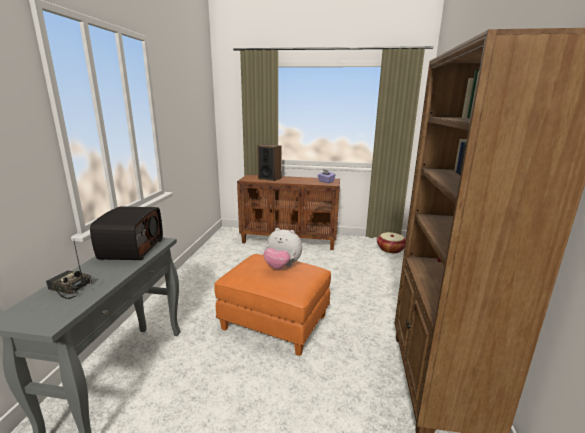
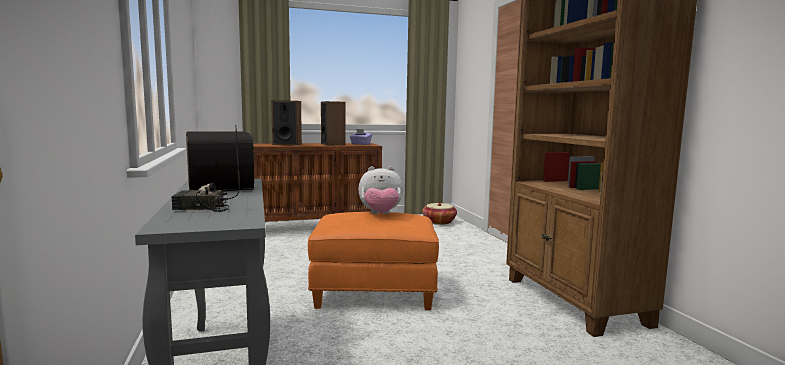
camera: 25 degrees left, 10 degrees down
(303, 180) = (333, 144): none -> speaker

